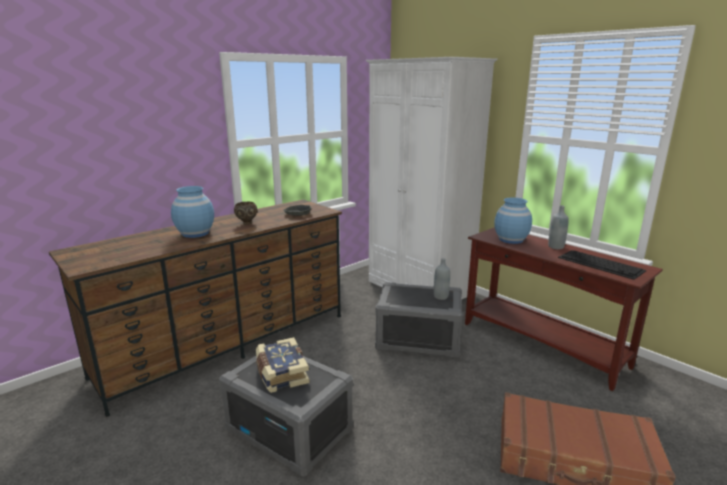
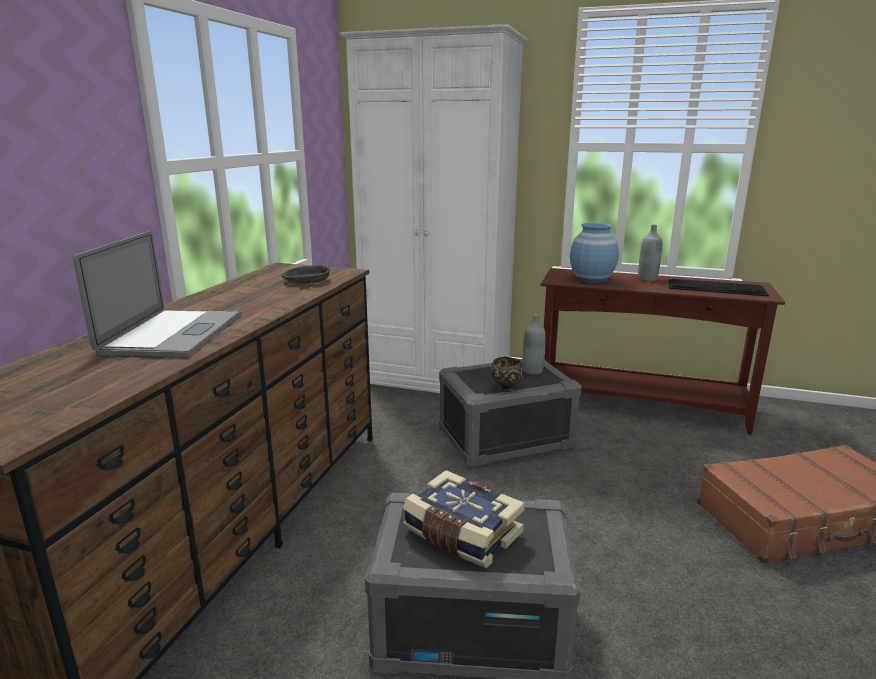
camera: 30 degrees left, 0 degrees up
(195, 233) = (173, 333): blue vase -> laptop
(246, 223) = (244, 304): brown bowl -> brown bowl (505, 389)

